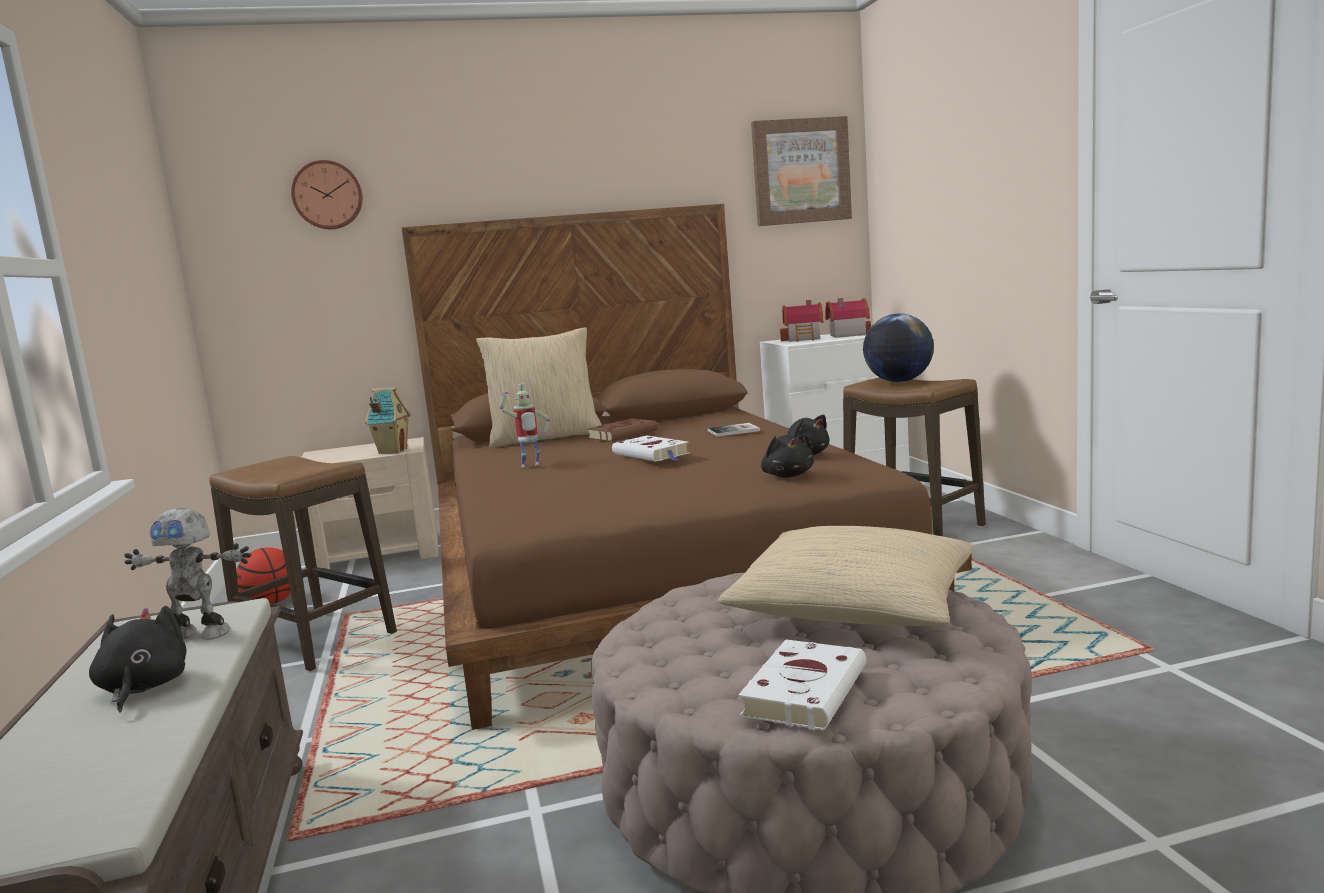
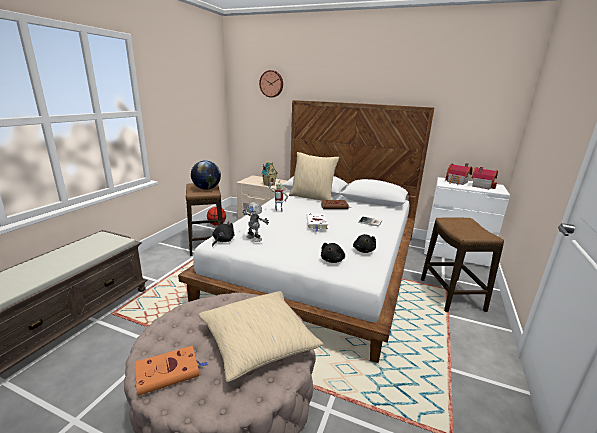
camera: 35 degrees right, 10 degrees up
(143, 688) = (60, 261): black plush toy -> black plush toy (222, 241)
(200, 633) = (100, 246): toy robot -> toy robot (254, 238)
(648, 571) = (320, 265): brown bed -> white bed
(801, 171) = (487, 95): picture -> none
(806, 690) = (170, 372): white book -> orange book
(899, 382) = (464, 225): globe -> globe (206, 189)

